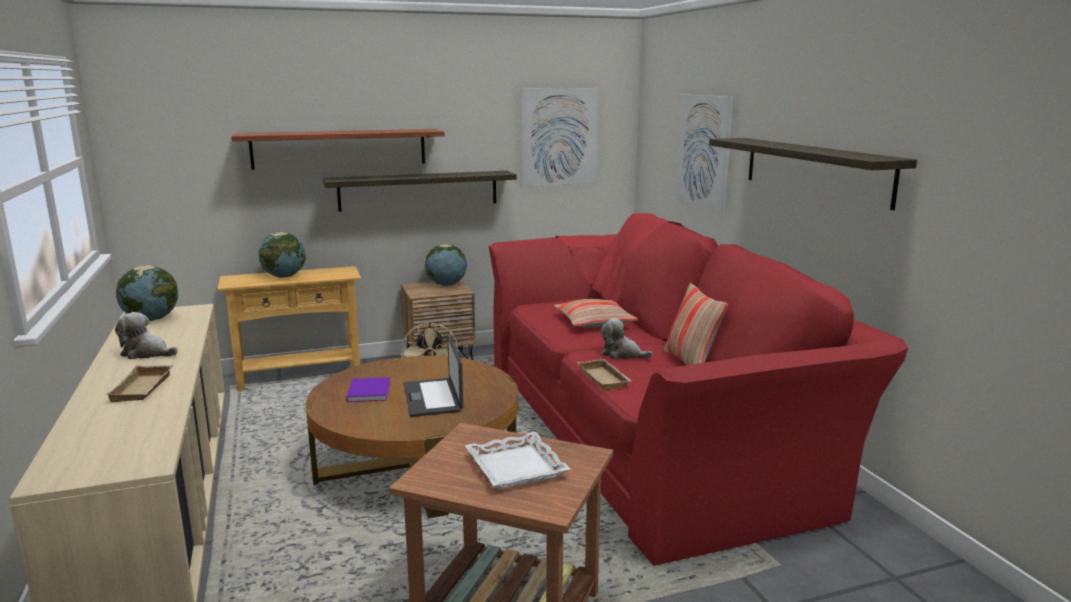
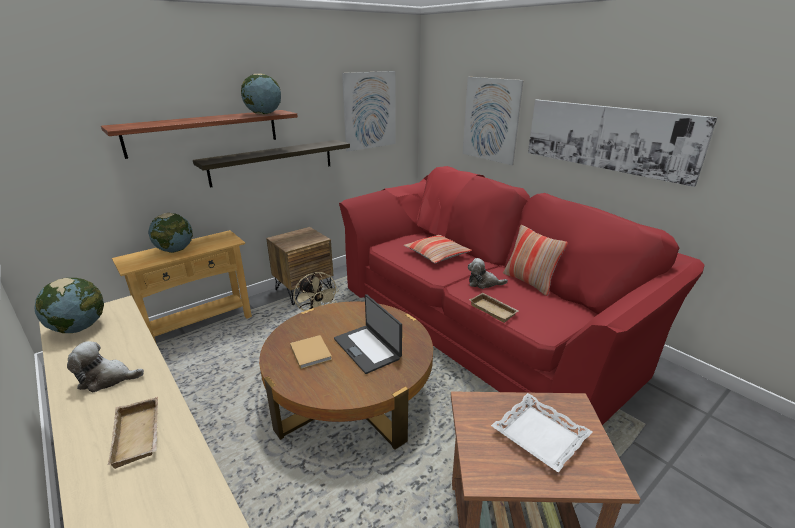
camera: 20 degrees left, 10 degrees up
(369, 391) = (310, 352): purple book -> beige book
(446, 284) = (303, 234): globe -> globe (263, 114)
(815, 170) = (607, 138): shelf -> picture

